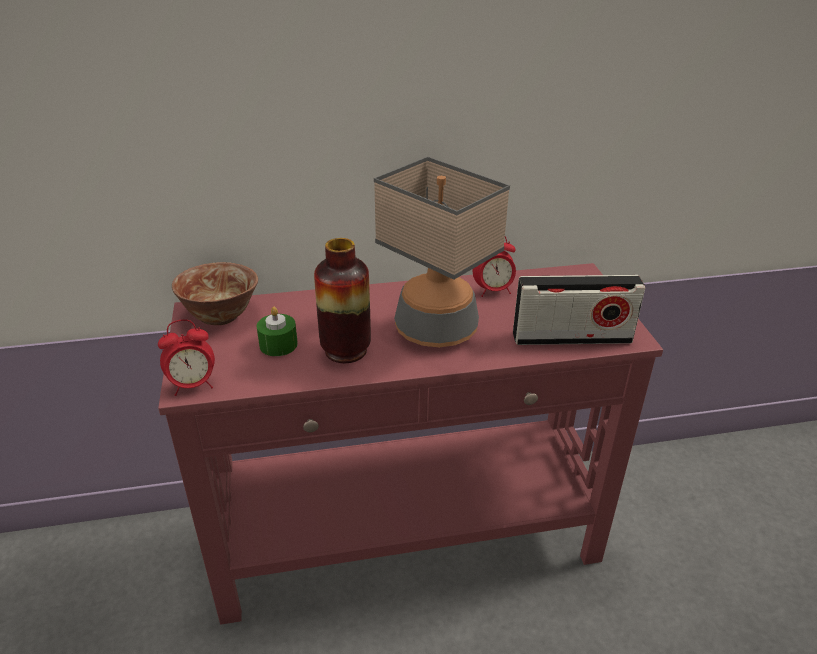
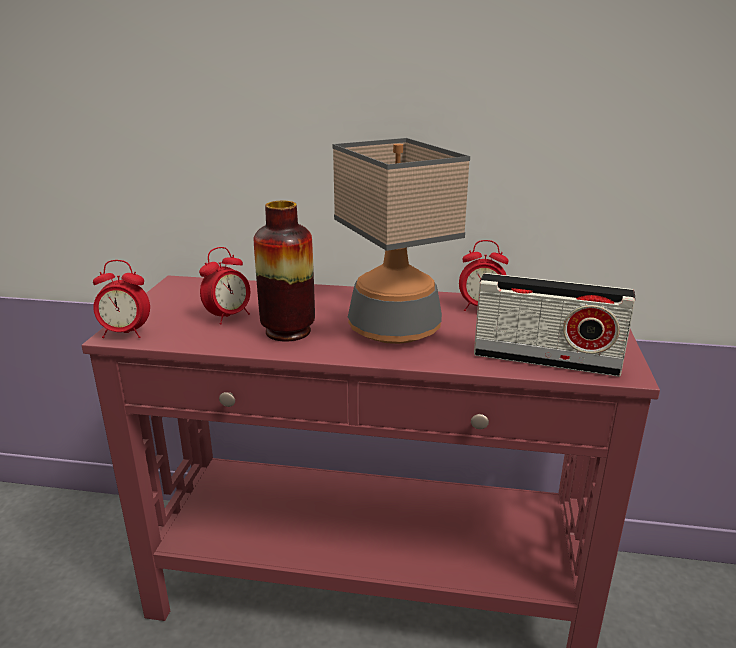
camera: 20 degrees right, 10 degrees down
(220, 315) = (196, 289): bowl -> none
(278, 344) = (228, 317): green candle -> alarm clock

